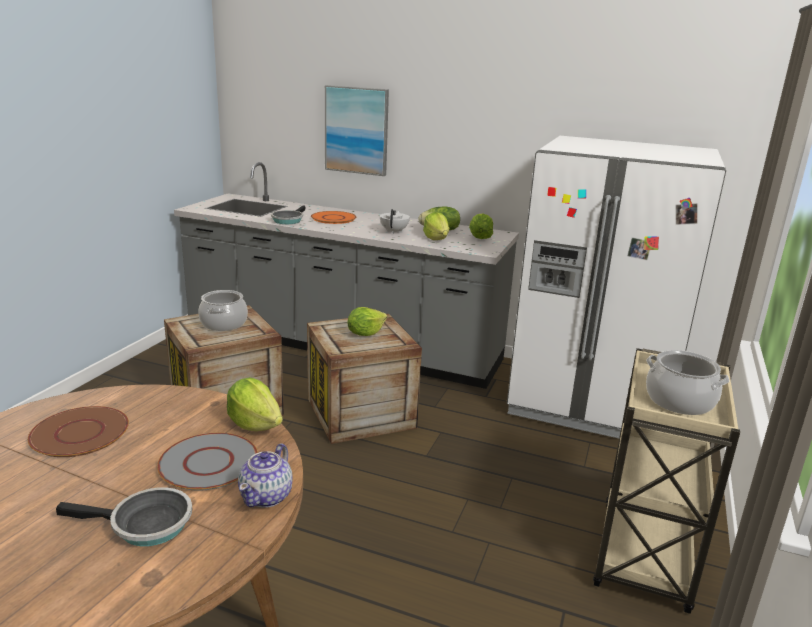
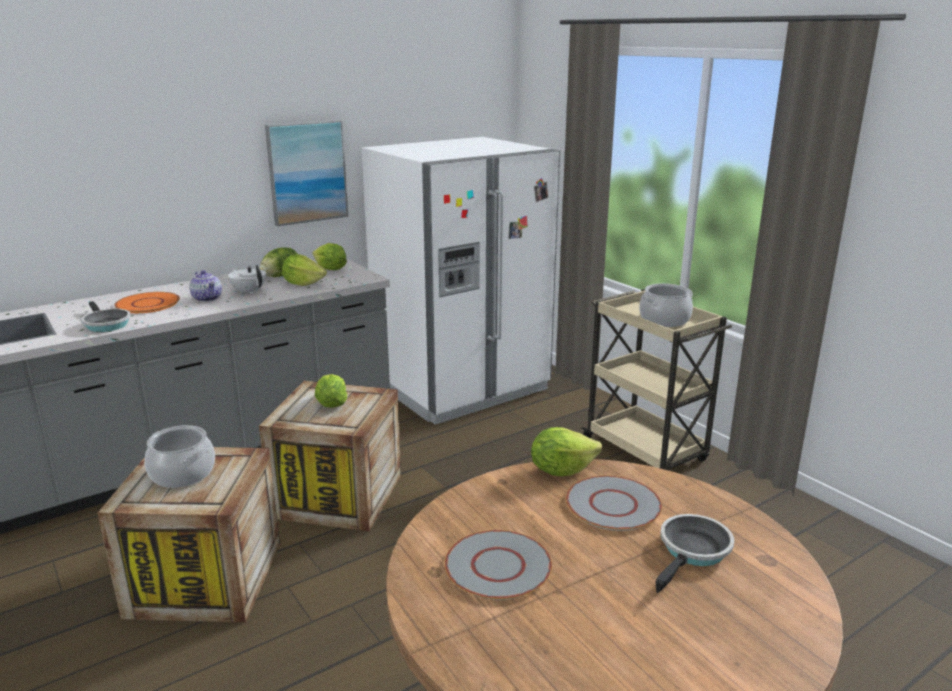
camera: 55 degrees left, 0 degrees up
(80, 433) = (498, 566): brown plate -> grey plate
(267, 496) = (682, 489): teapot -> teapot (207, 298)
(356, 130) = (118, 185): picture -> picture (307, 172)

